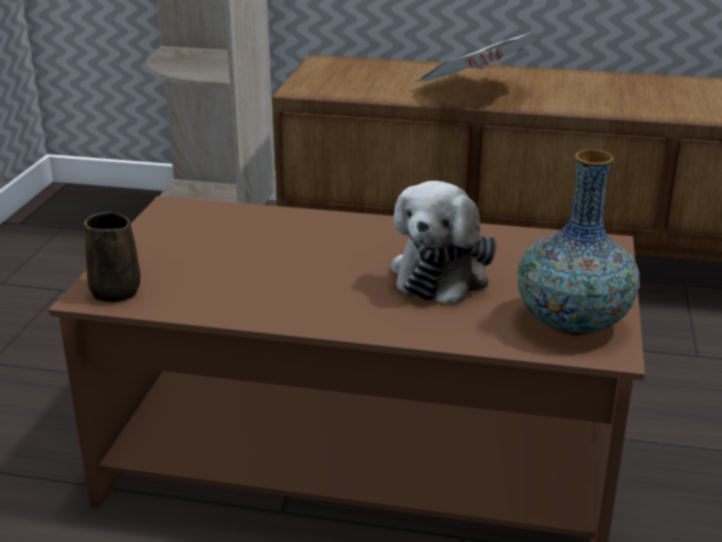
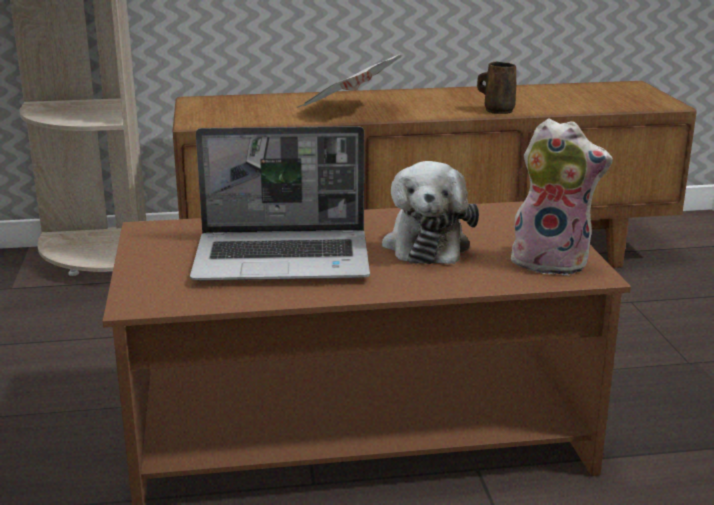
camera: 20 degrees left, 5 degrees down
(114, 290) = (153, 297): brown mug -> brown mug (497, 110)
(277, 267) = (284, 259): none -> laptop
(571, 322) = (552, 262): vase -> plush toy

